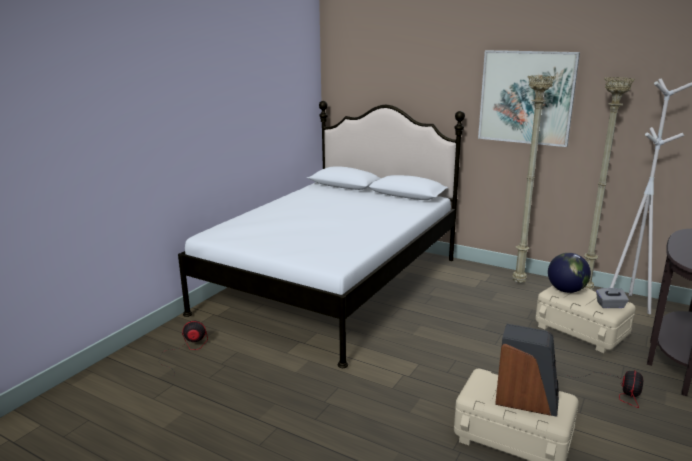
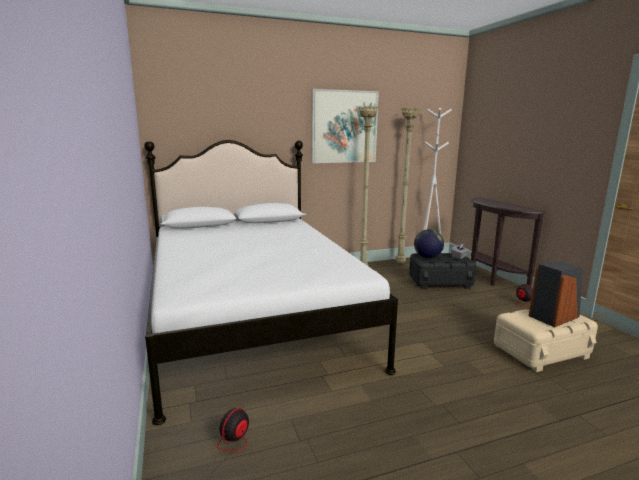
camera: 50 degrees left, 5 degrees down
(581, 330) = (440, 282): beige storage box -> black storage box

